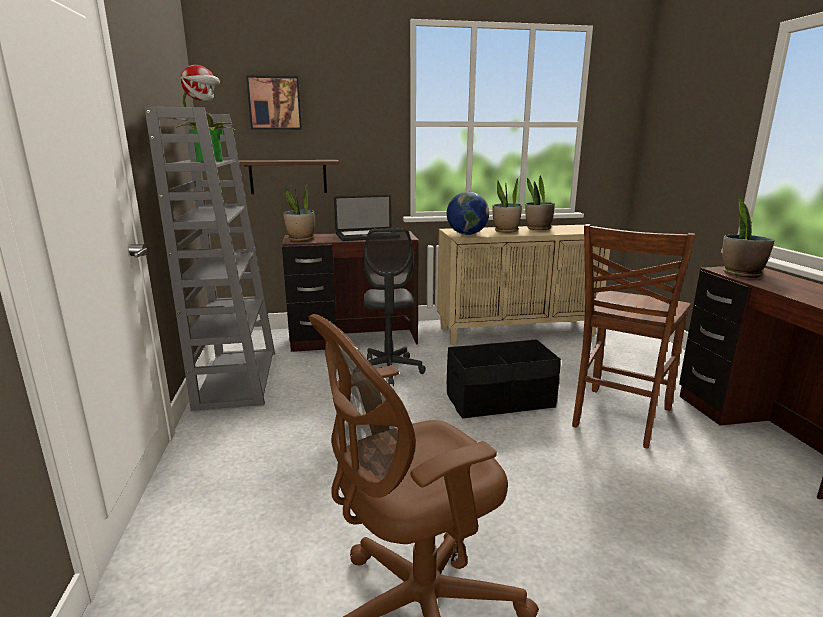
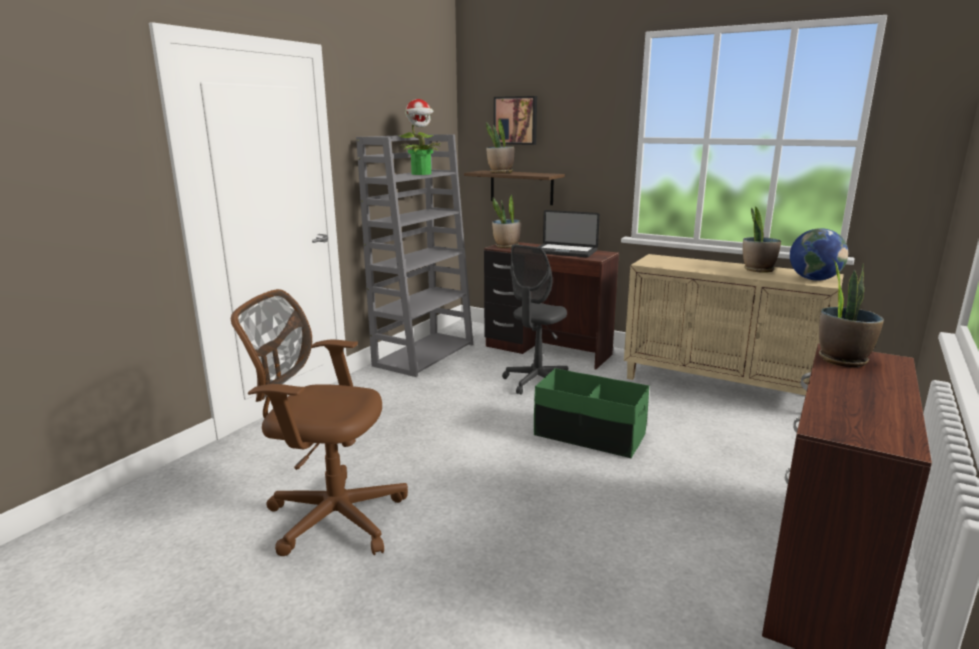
camera: 40 degrees right, 0 degrees up
(467, 234) = (657, 263): globe -> globe (814, 279)
(500, 401) = (589, 435): black storage box -> green storage box
(506, 231) = (710, 266): potted plant -> potted plant (500, 172)
(618, 418) = (679, 489): brown chair -> none

